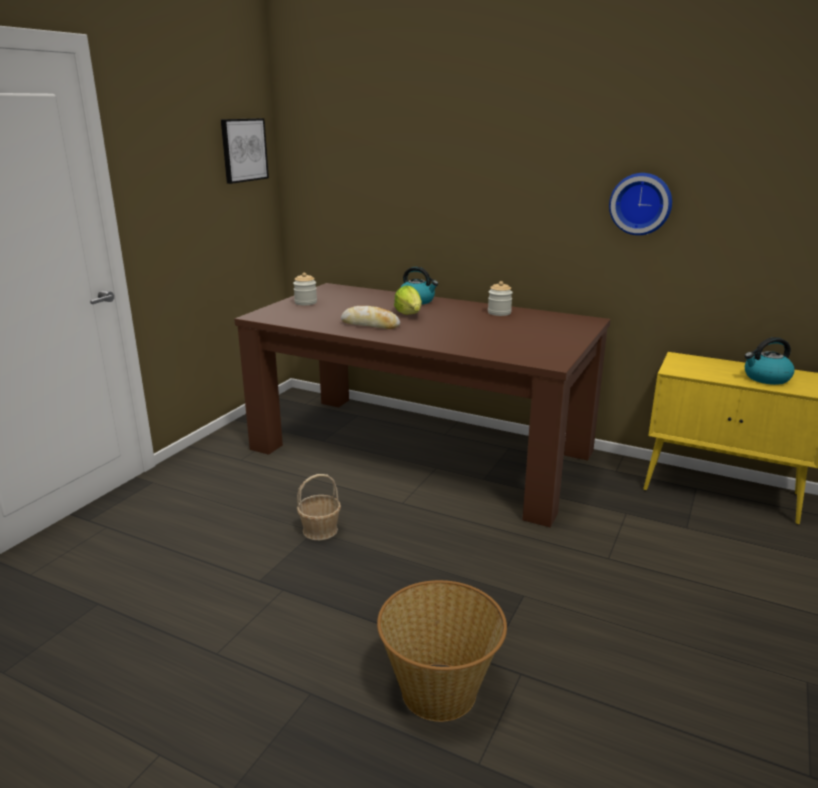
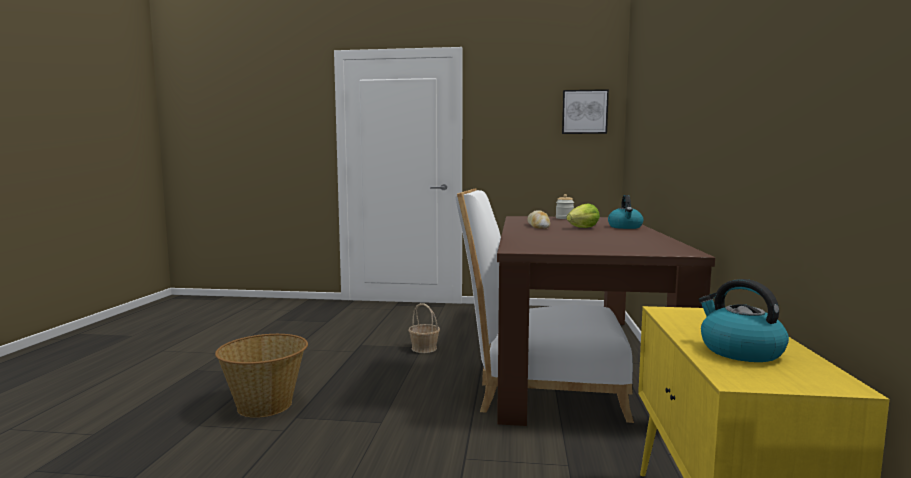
camera: 70 degrees right, 15 degrees down
(485, 487) = (540, 389): none -> white chair
(499, 313) = (641, 238): jar -> none
(641, 203) = (737, 105): wall clock -> none

